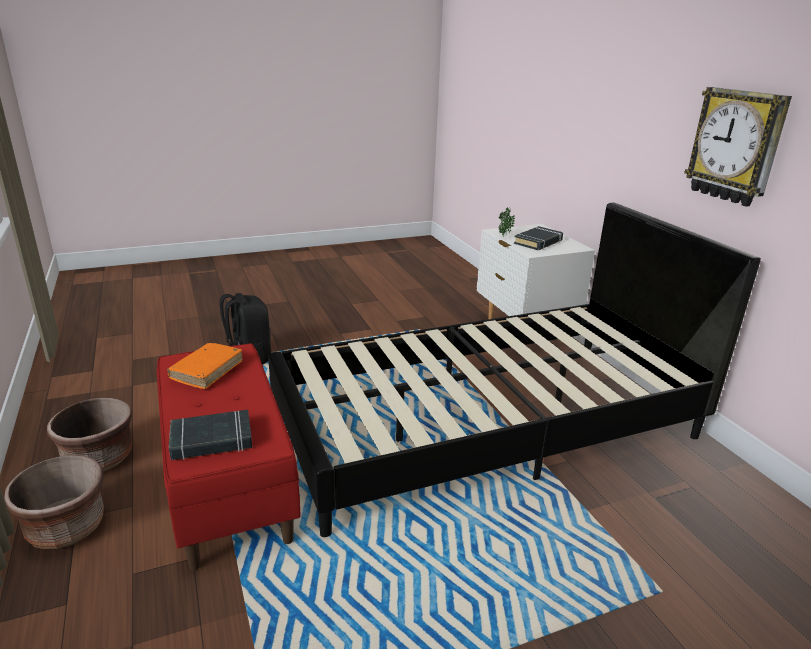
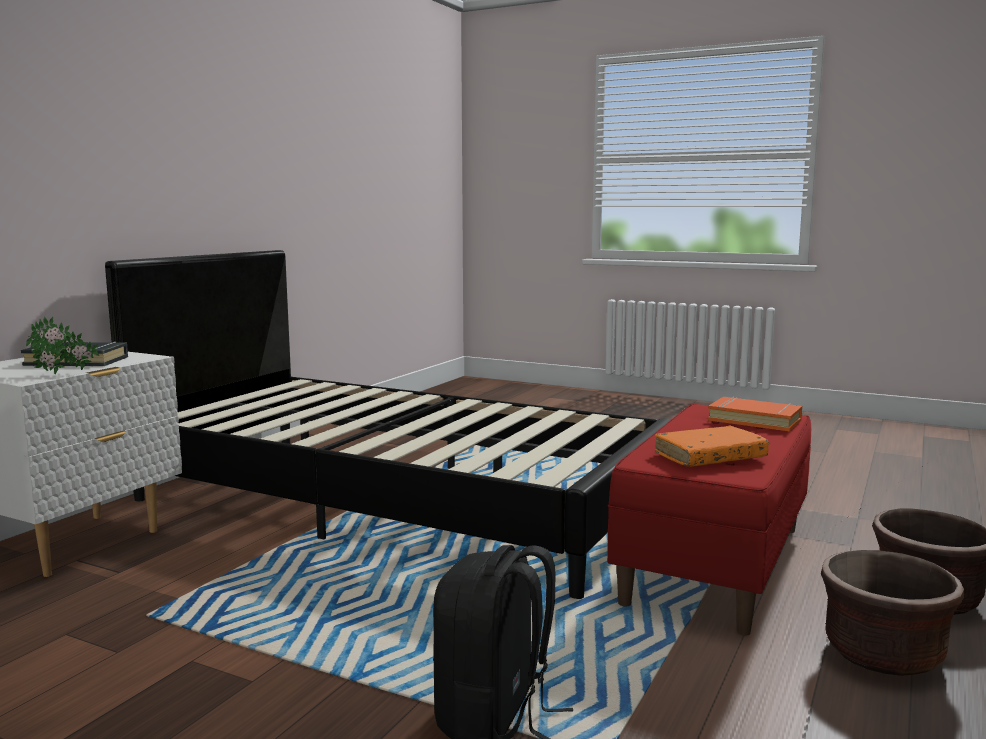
camera: 130 degrees left, 15 degrees down
(211, 440) = (754, 420): black book -> orange book
(735, 146) = (217, 159): wall clock -> none

